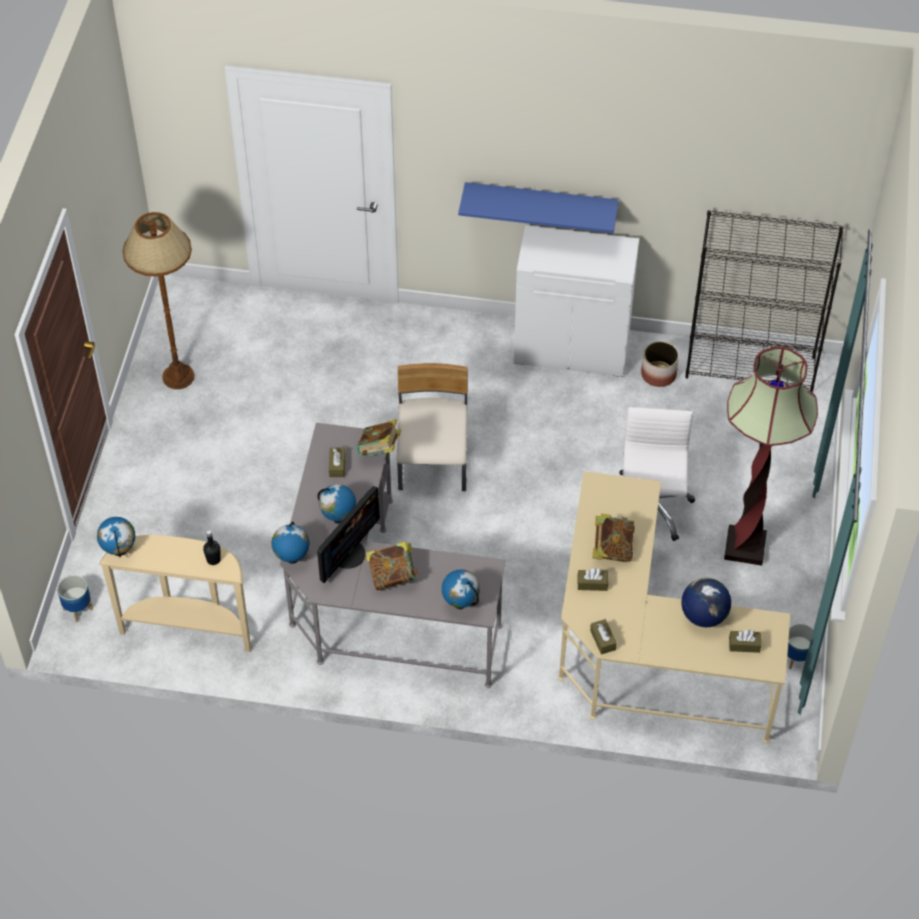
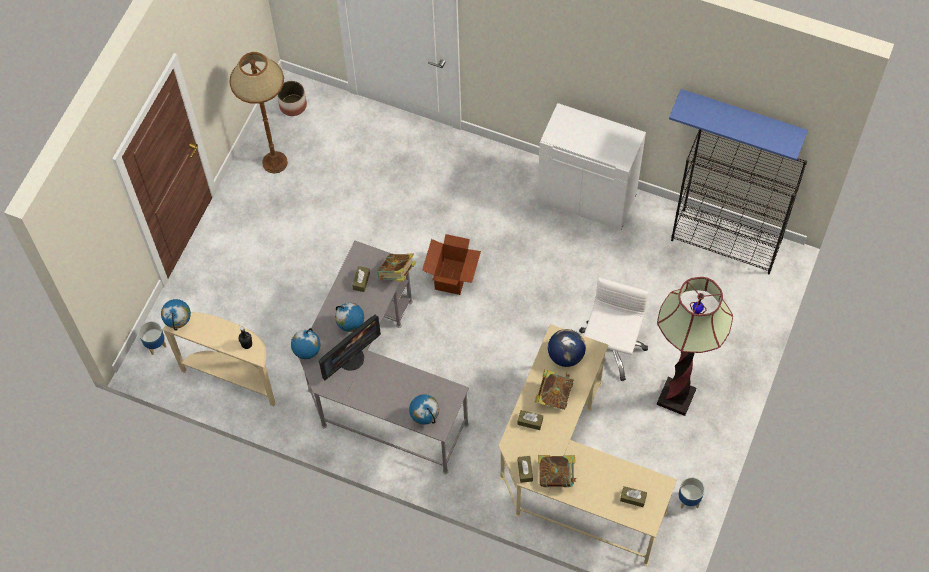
camera: 15 degrees right, 10 degrees up
(393, 576) = (379, 383): book -> book (556, 475)
(434, 464) = (452, 276): beige chair -> cardboard box
(541, 203) = (570, 90): blue shelf -> blue shelf (742, 117)
(658, 374) = (650, 233): planter -> planter (293, 105)
(703, 615) = (608, 467): globe -> globe (565, 355)

